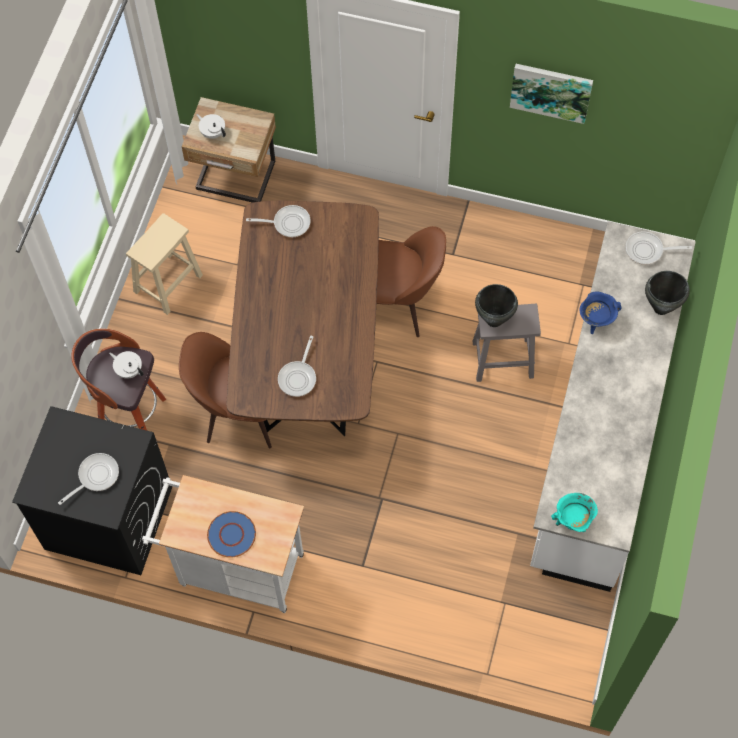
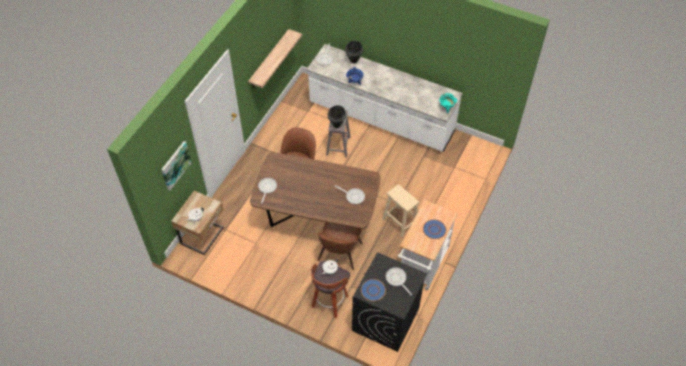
camera: 80 degrees left, 10 degrees down
(66, 438) = (373, 290): none -> blue plate
(167, 284) = (258, 276): beige stool -> beige stool (400, 222)
(551, 91) = (257, 50): picture -> picture (175, 165)
(583, 137) = (269, 60): none -> shelf

